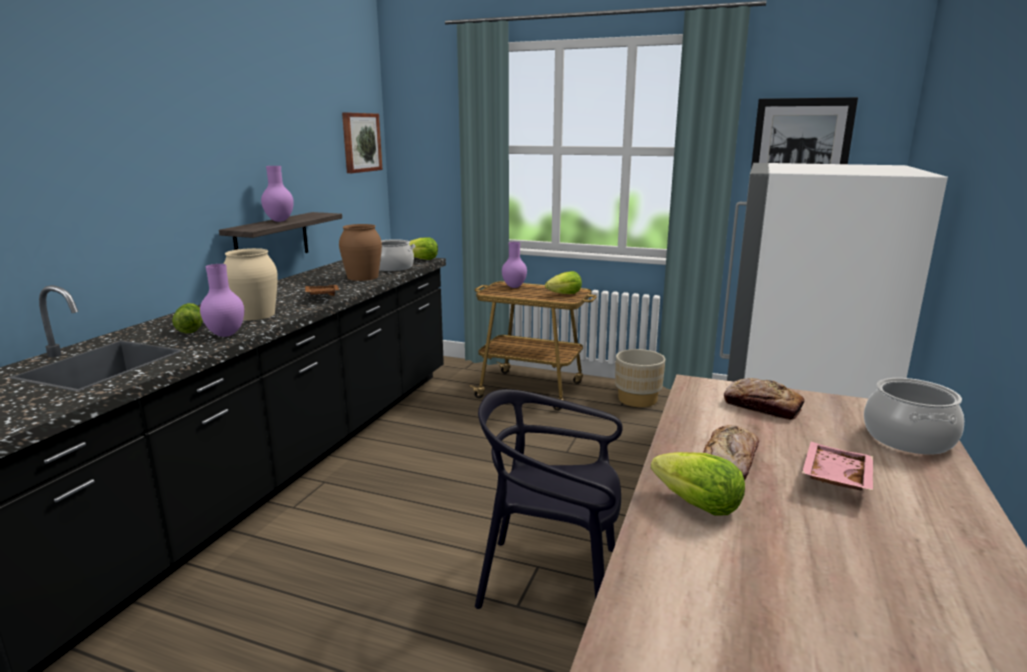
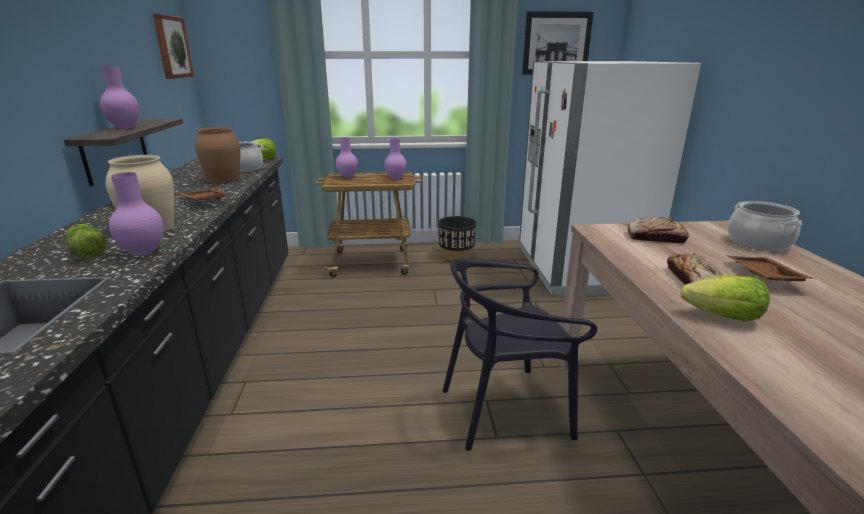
camera: 25 degrees left, 5 degrees up
(565, 294) = (396, 178): lettuce -> purple vase
(637, 399) = (456, 255): beige planter -> black planter
(834, 477) = (762, 276): pink tray -> brown tray

